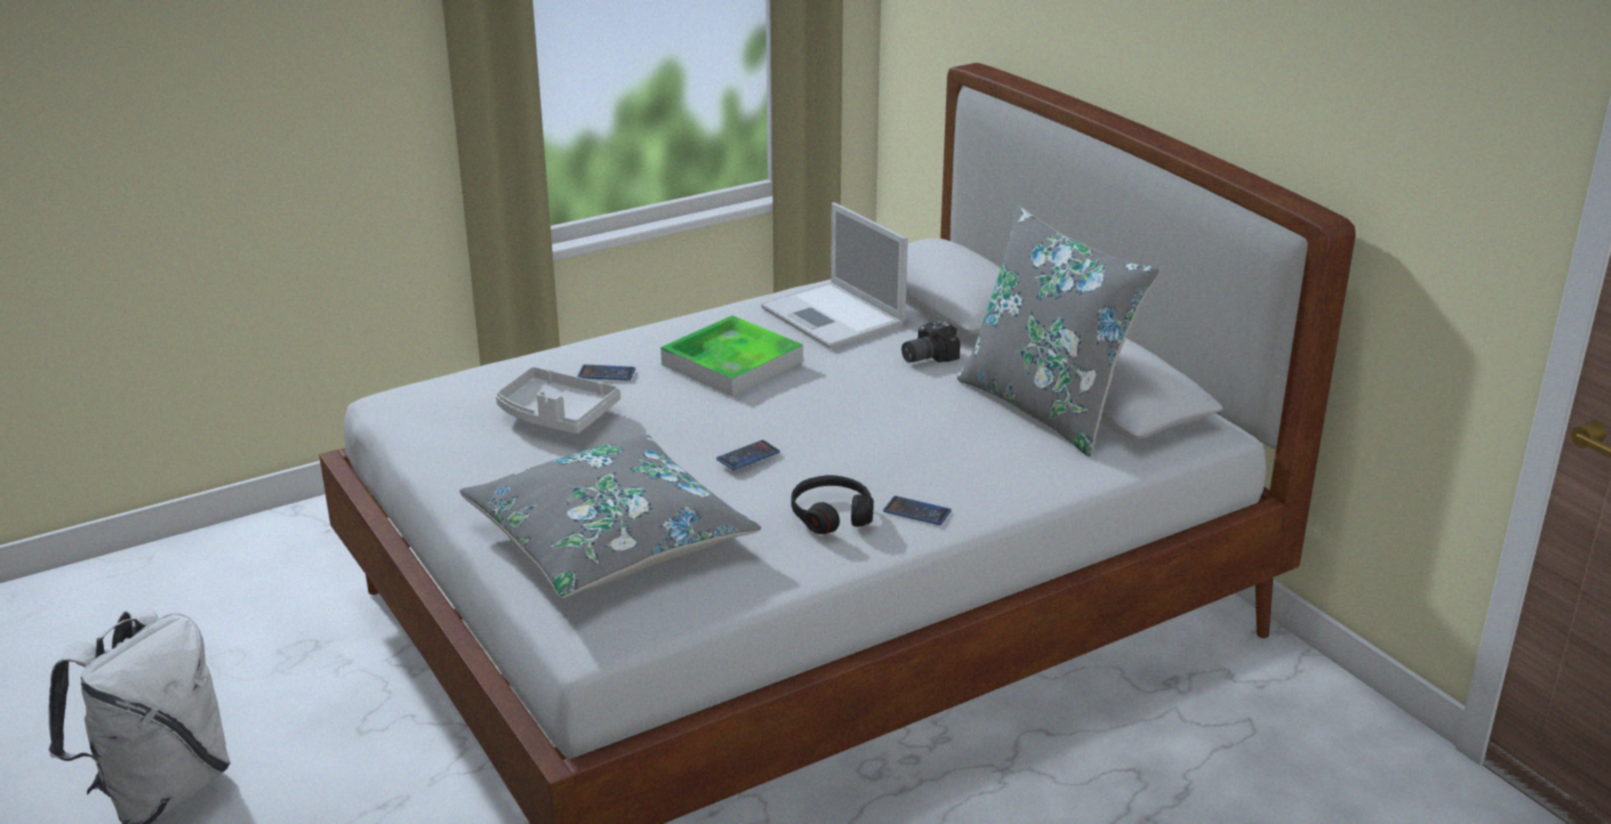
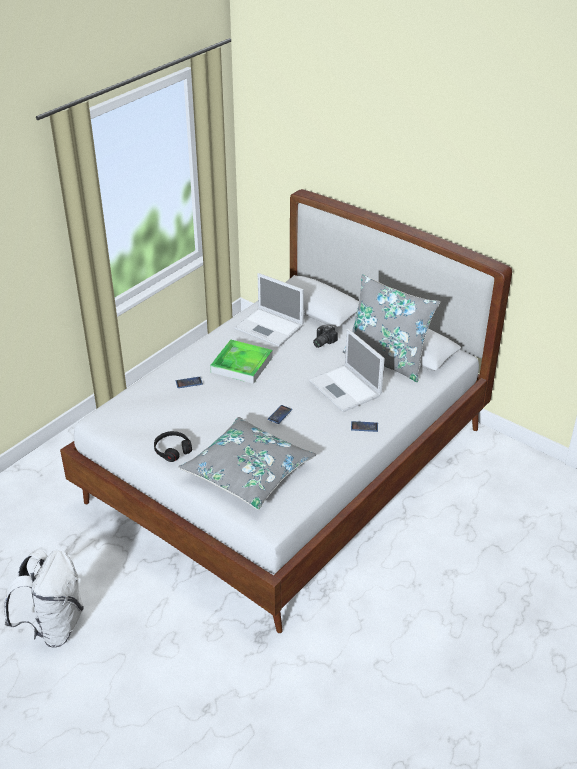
camera: 20 degrees left, 10 degrees up
(556, 415) = (183, 412): grey tray -> none
(831, 514) = (332, 437): black headphones -> black headphones (172, 450)
(921, 440) = (346, 389): none -> laptop

